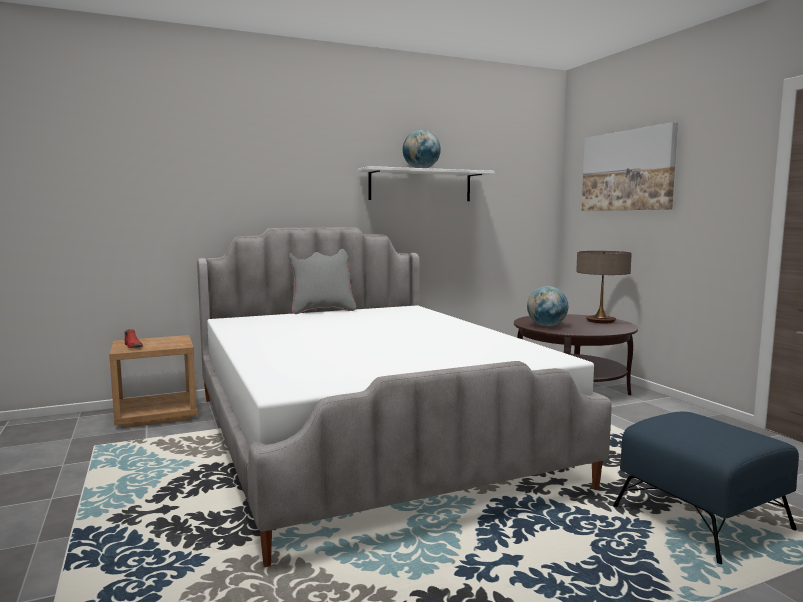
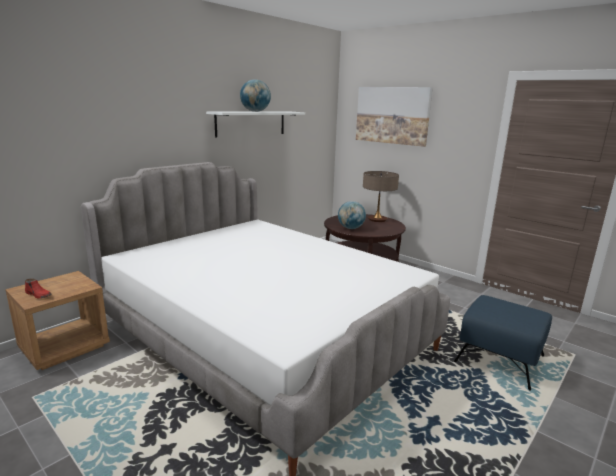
camera: 25 degrees left, 10 degrees up
(322, 311) = (192, 234): grey pillow -> none

